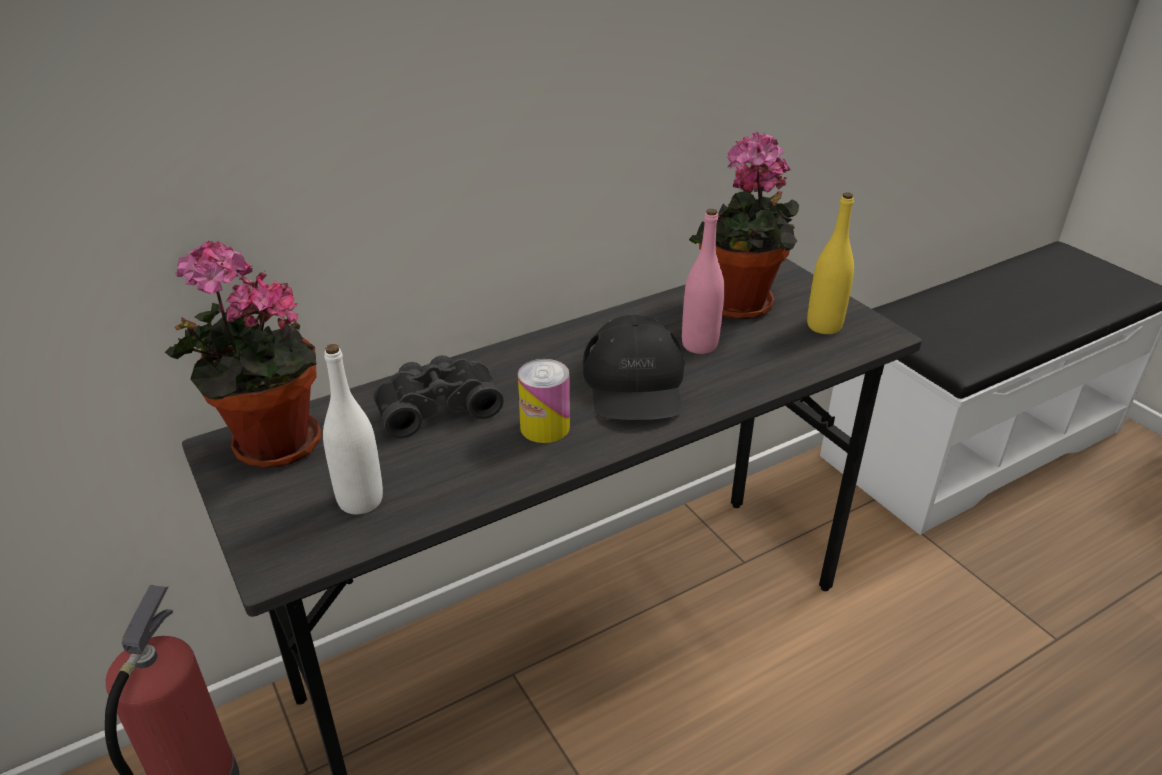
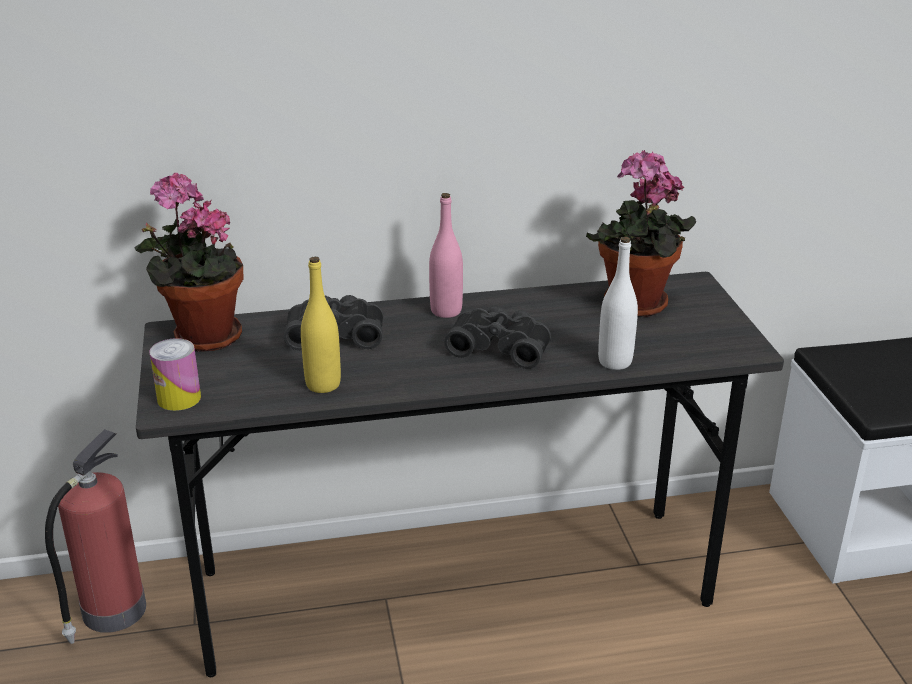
camera: 20 degrees right, 5 degrees down
(360, 500) = (244, 383): white bottle -> white bottle (615, 362)
(545, 427) = (407, 363): can -> can (179, 398)
(635, 384) = (500, 347): black cap -> black binoculars
(699, 345) = (576, 329): pink bottle -> pink bottle (446, 311)
(824, 326) = (700, 334): yellow bottle -> yellow bottle (323, 384)

